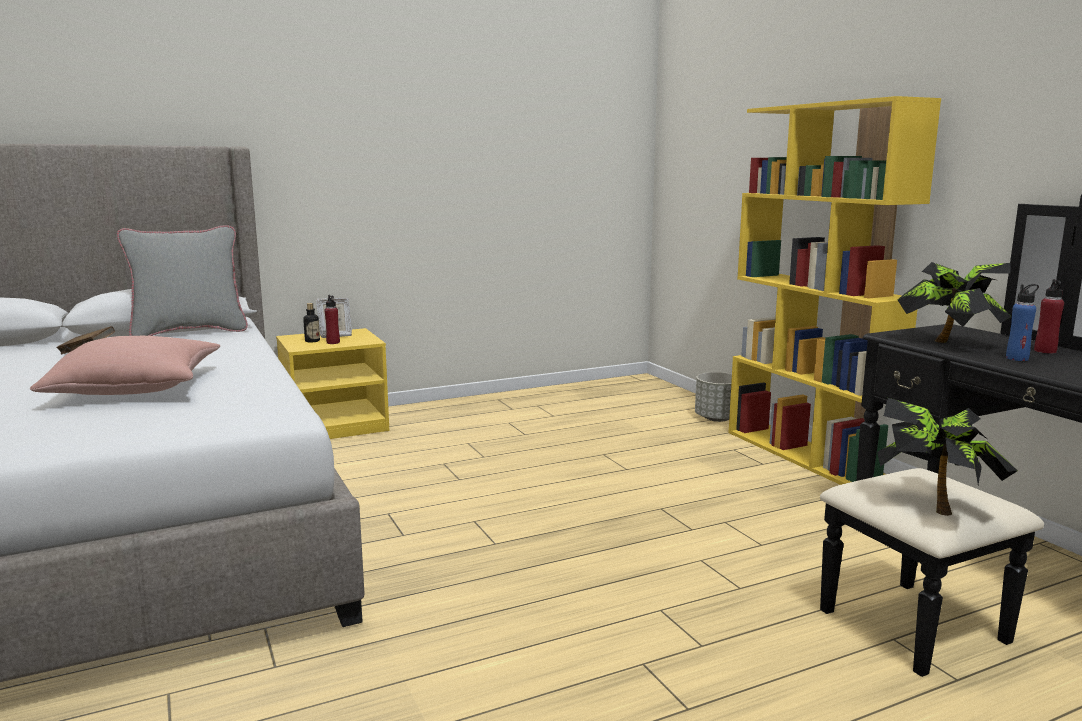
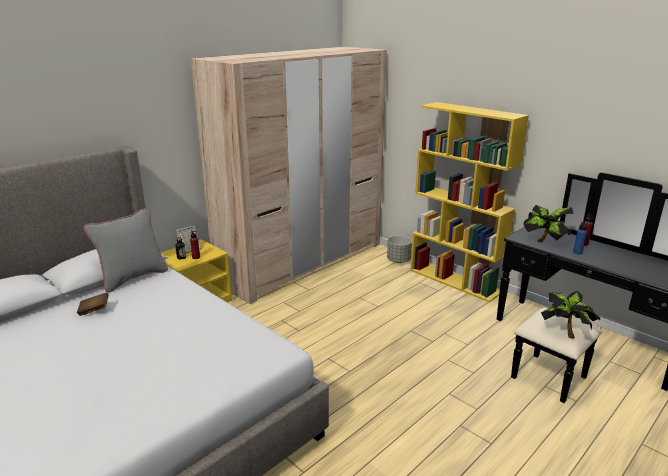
camera: 20 degrees left, 10 degrees up
(137, 388) = (173, 341): pink pillow -> none
(546, 402) = (303, 262): none -> beige wardrobe

